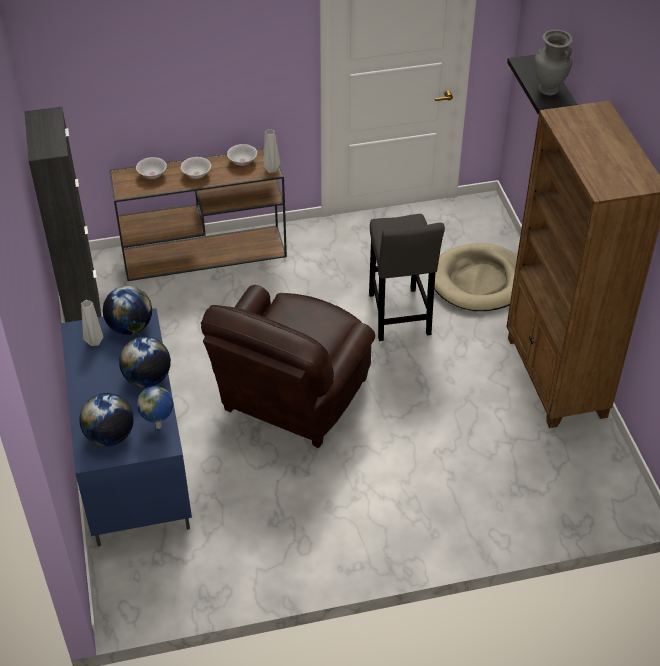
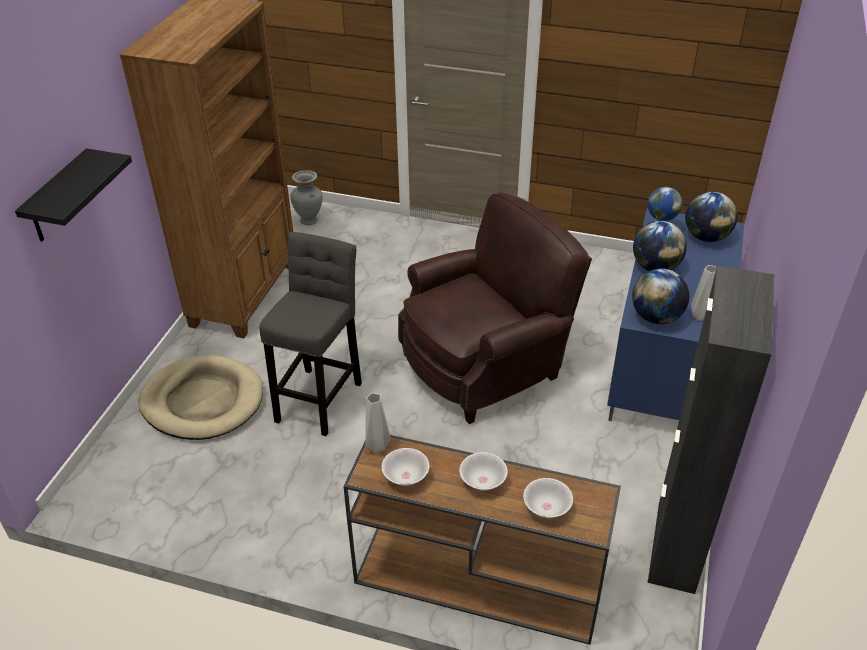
camera: 150 degrees left, 5 degrees down
(548, 90) = (88, 169): grey vase -> grey vase (309, 221)

